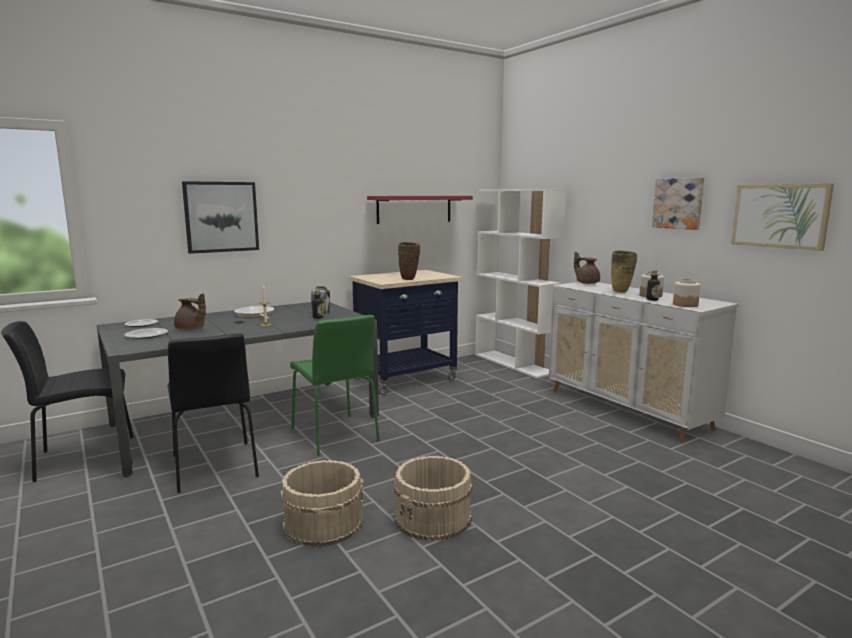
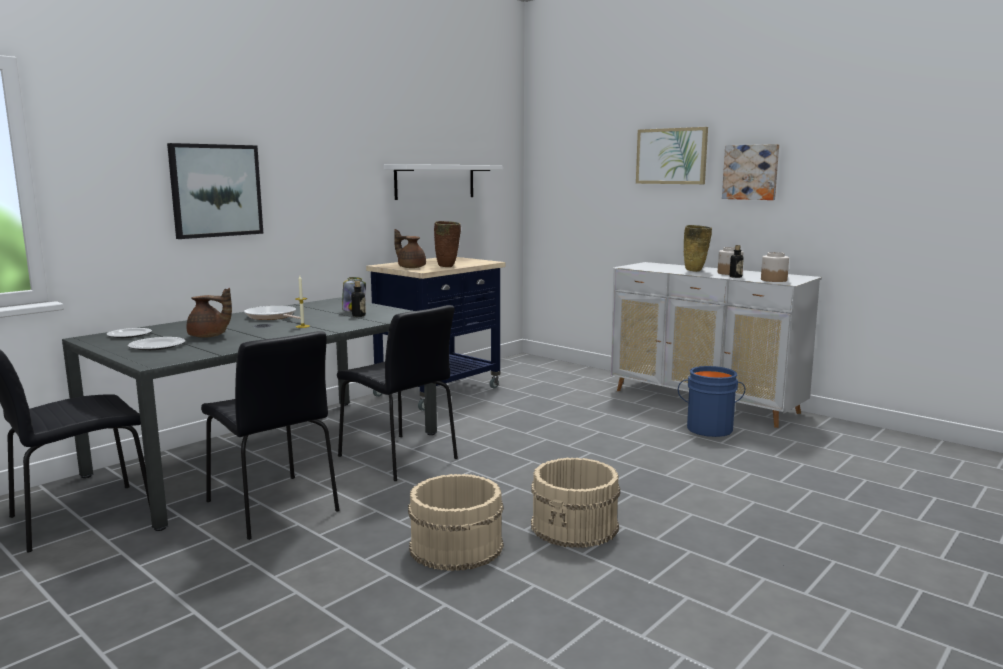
camera: 15 degrees left, 0 degrees up
(336, 436) = (401, 458): green chair -> black chair
(414, 209) = (435, 181): red shelf -> white shelf
(514, 363) = (554, 365): white bookcase -> none
(586, 283) = (647, 264): brown teapot -> brown teapot (411, 267)
(615, 436) = (709, 428): none -> blue bucket
(780, 216) = (861, 183): picture -> picture (671, 156)

